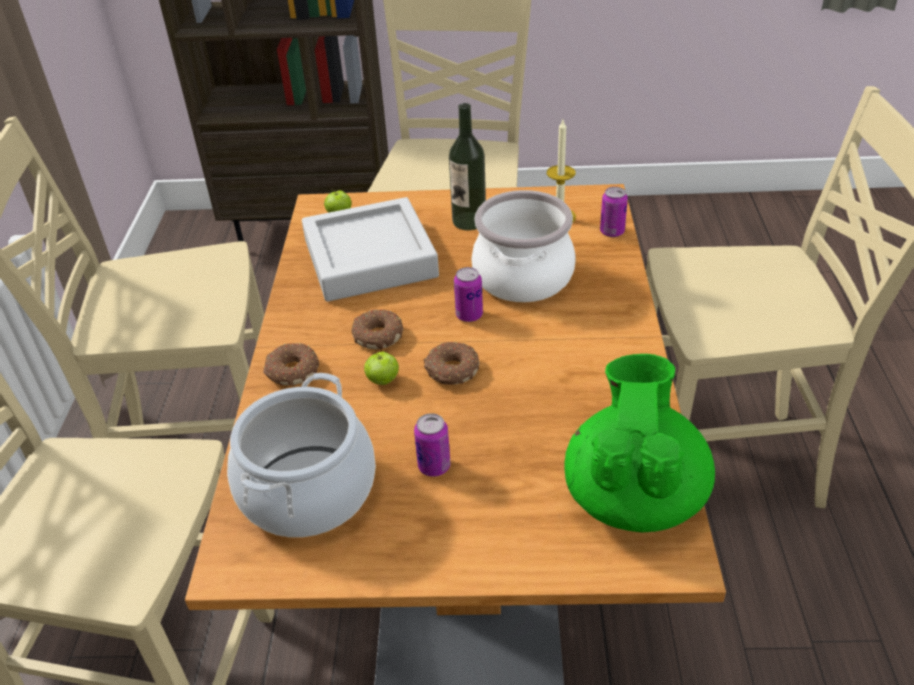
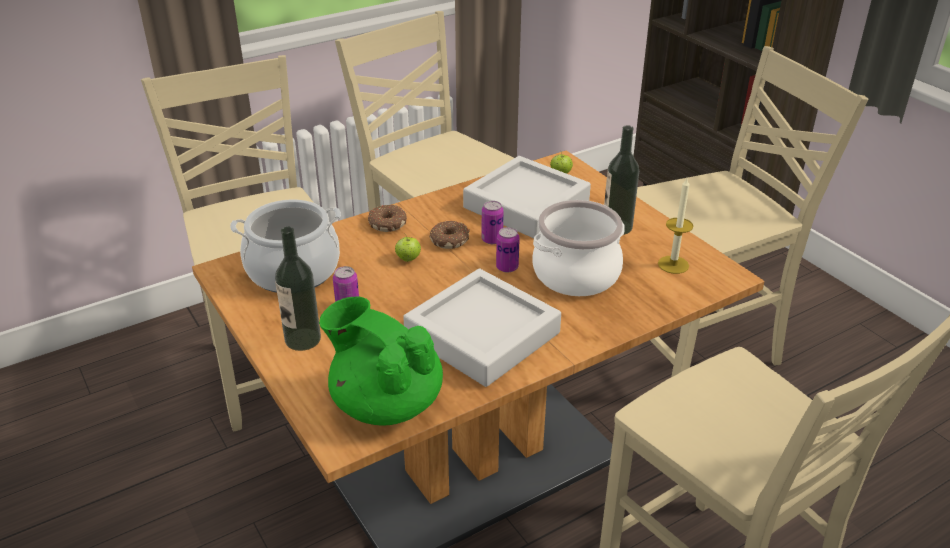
camera: 55 degrees right, 5 degrees down
(451, 371) = (442, 282): donut -> none
(462, 530) = (302, 339): none -> bottle
(570, 377) = (482, 335): none -> grey tray
(612, 232) = (684, 297): can -> can (492, 240)
(634, 495) = (385, 402): green teapot -> green teapot turned 120 degrees counterclockwise

